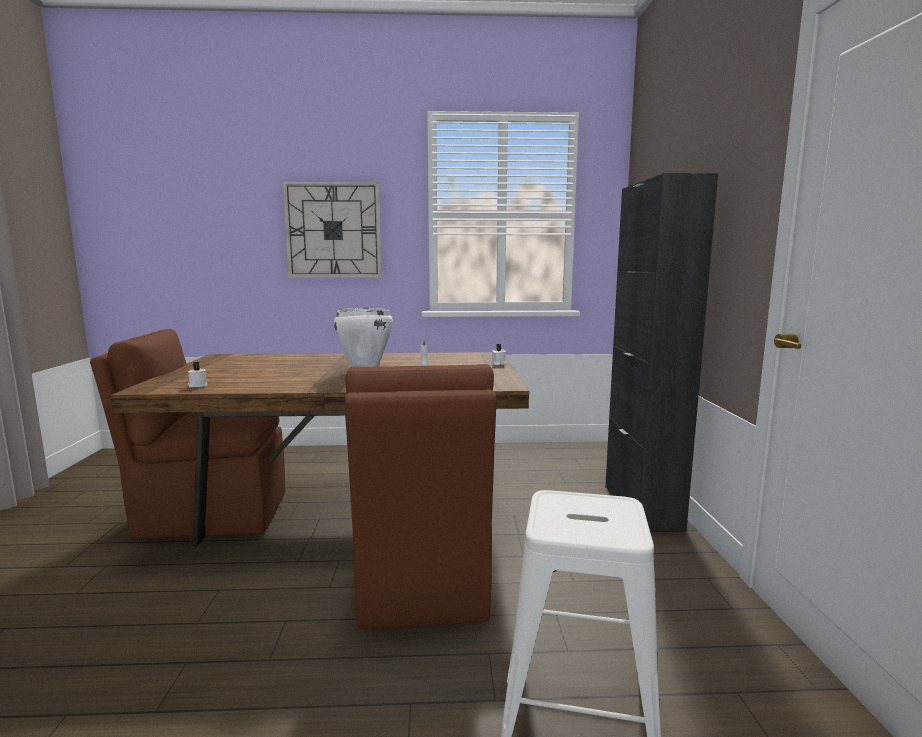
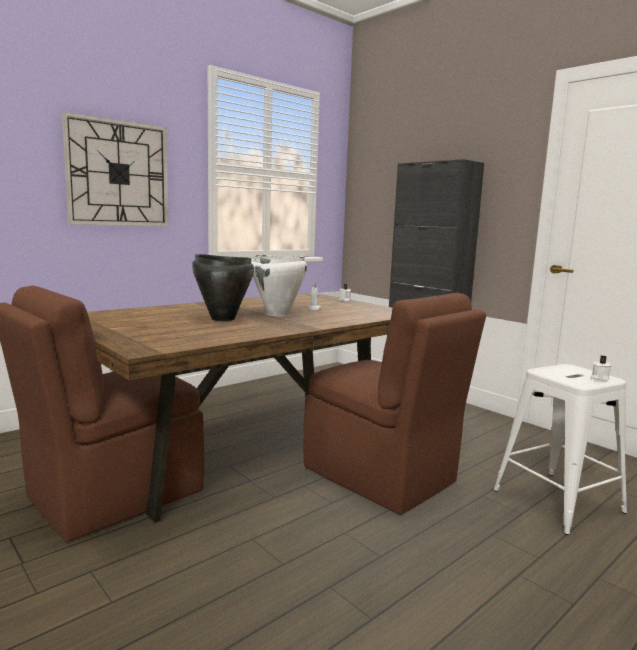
camera: 40 degrees left, 0 degrees up
(197, 385) = (183, 340): white candle -> white candle (599, 378)
(302, 370) = (222, 319): none -> black cooking pot

